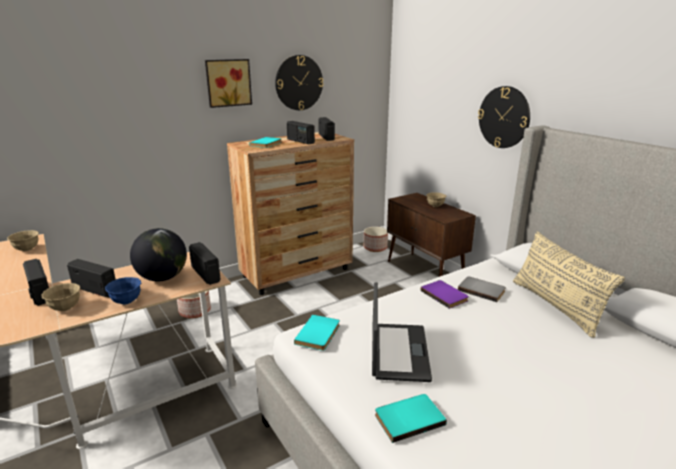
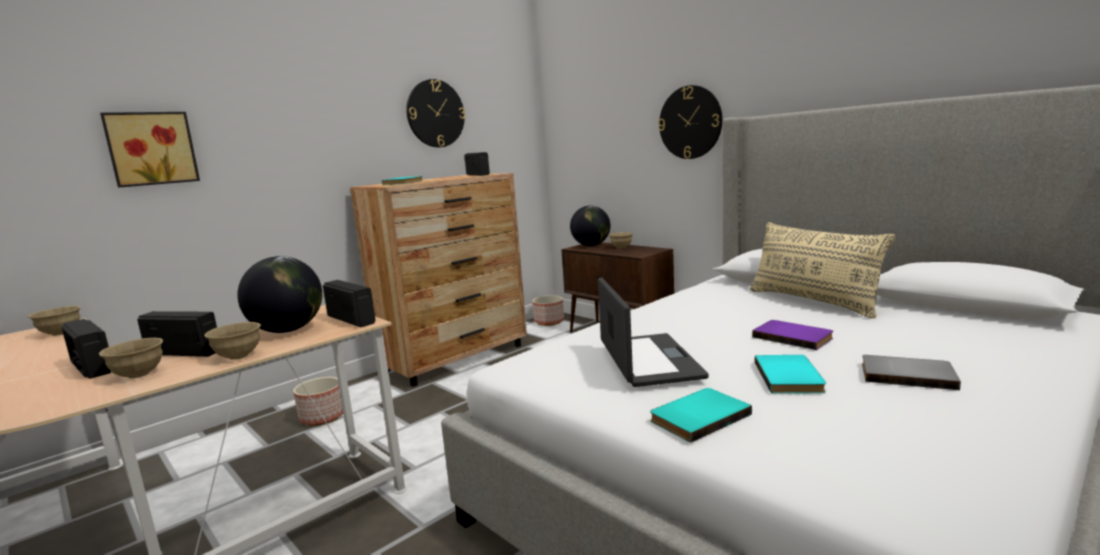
camera: 10 degrees left, 10 degrees down
(126, 301) = (238, 356): blue bowl -> beige bowl
(228, 82) = (347, 110): picture -> picture (151, 148)
(300, 141) = (446, 178): radio -> none
(319, 334) = (533, 361): turquoise book -> turquoise book (791, 377)
(413, 198) = (591, 245): none -> globe
(445, 295) = (676, 310): purple book -> purple book (793, 337)
(482, 290) = (718, 301): grey book -> grey book (907, 374)

